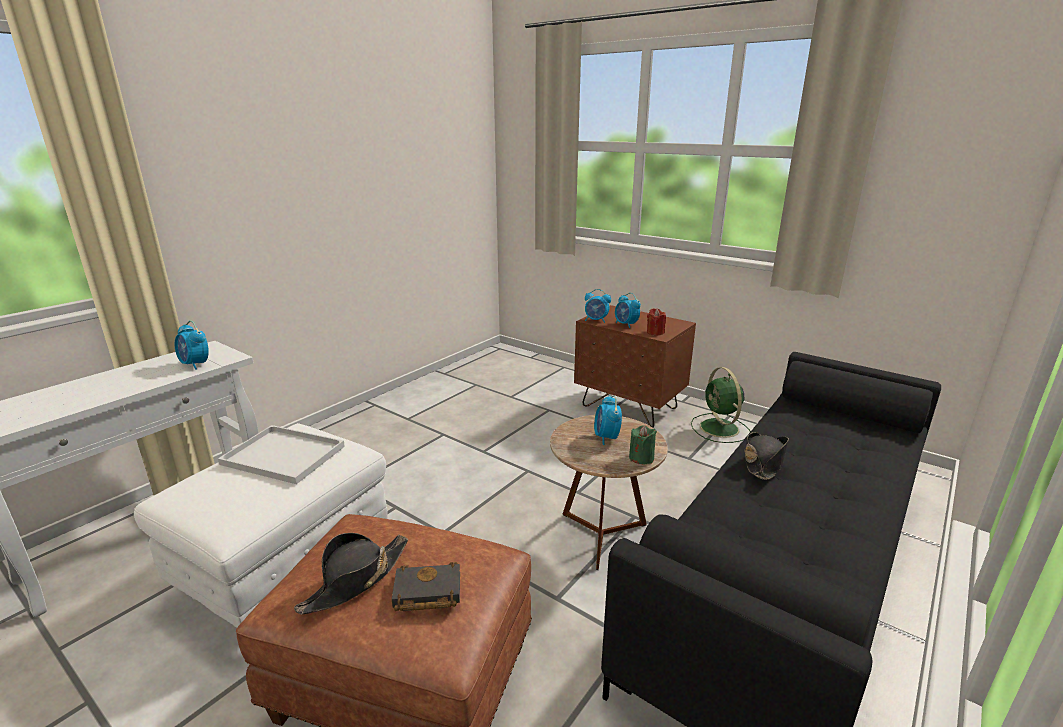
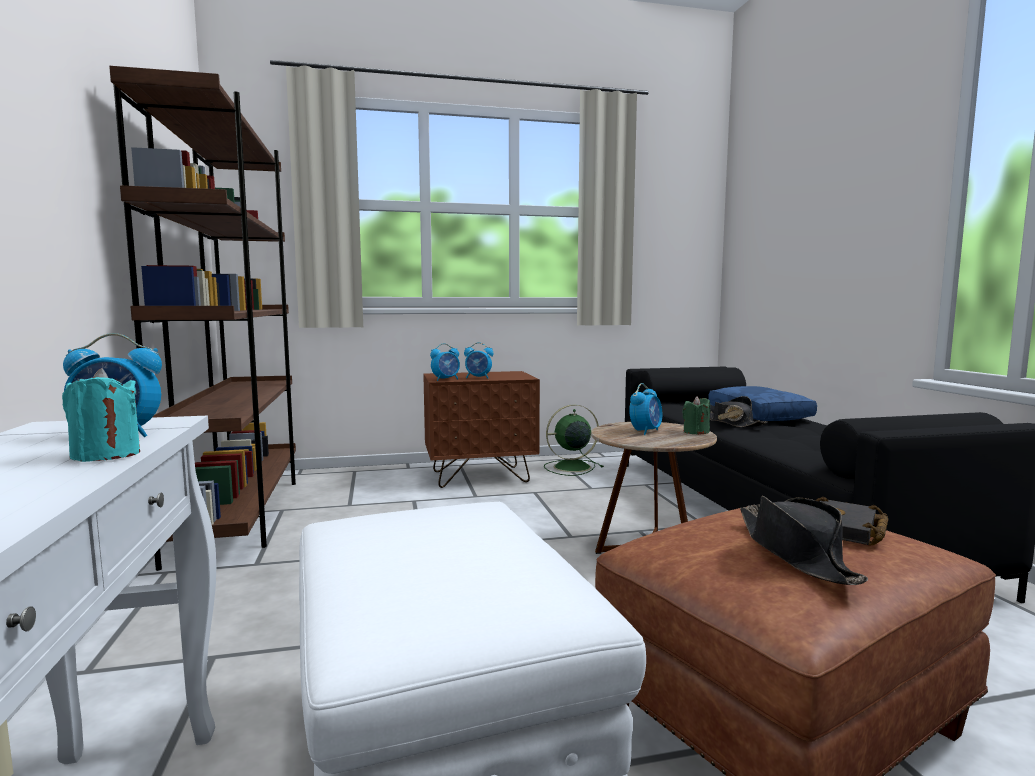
camera: 50 degrees left, 15 degrees down
(159, 379) = (106, 455): none -> turquoise candle
(281, 455) = (414, 537): white tray -> none
(456, 378) = (241, 513): none -> brown bookcase
(606, 438) = (645, 431): alarm clock -> alarm clock turned 90 degrees counterclockwise
(655, 332) = (515, 377): red candle -> none
(720, 429) = (570, 467): green fan -> green fan turned 135 degrees clockwise
(843, 466) = (760, 415): none -> blue pillow

